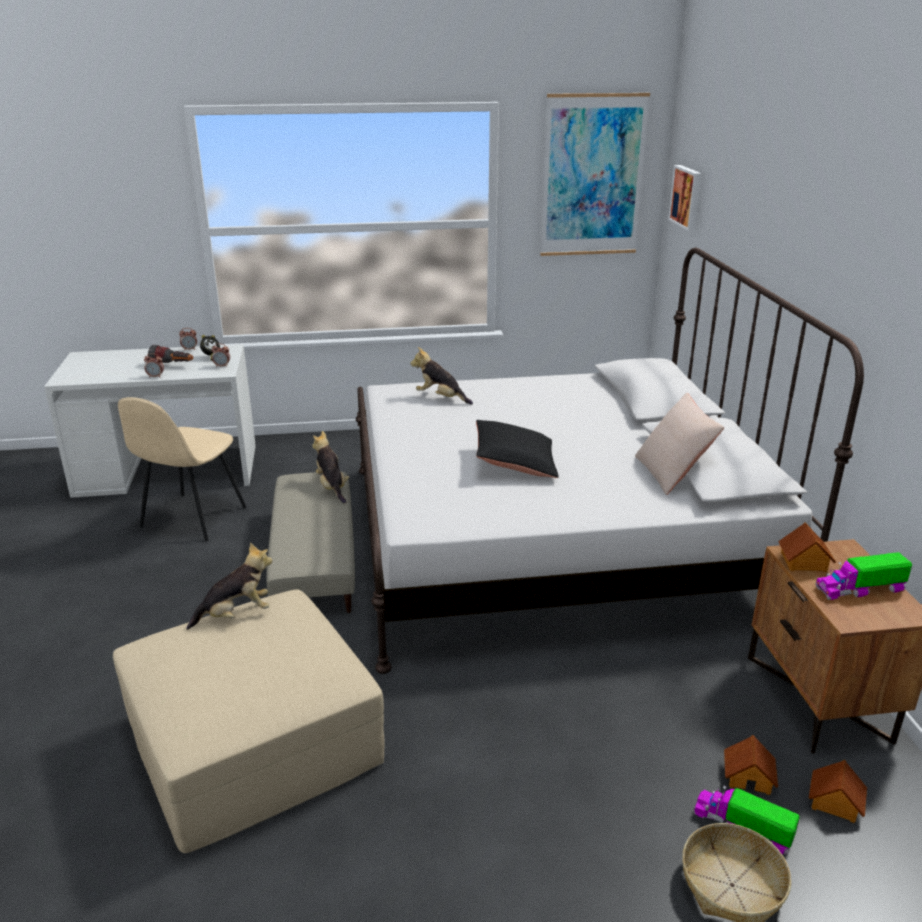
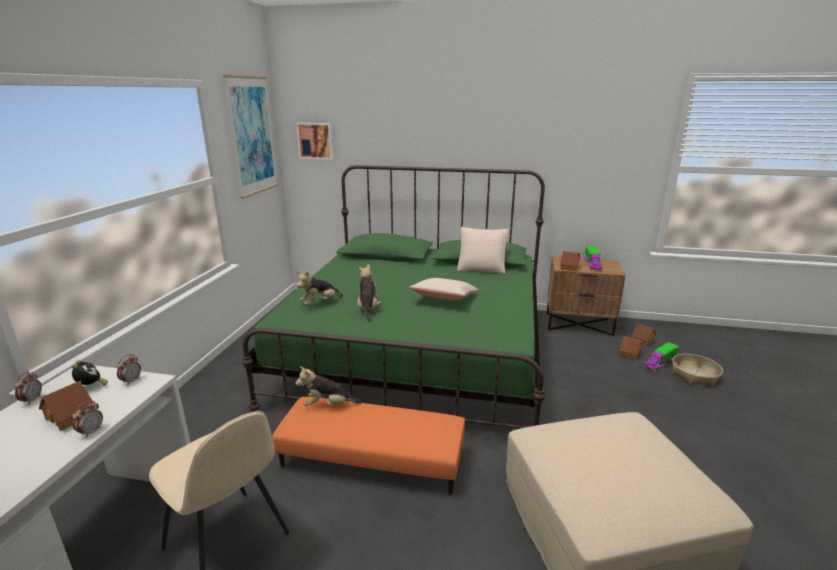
camera: 70 degrees left, 5 degrees down
(173, 365) = (71, 416): flashlight -> toy house
(236, 614) = (554, 462): plush toy -> plush toy (368, 309)
(315, 558) = (372, 458): beige ottoman -> orange ottoman
(515, 463) = (444, 299): black pillow -> beige pillow
(552, 539) = (417, 352): white bed -> green bed

